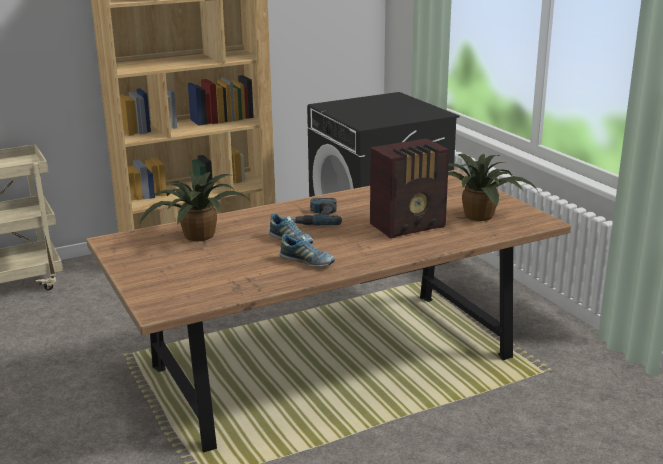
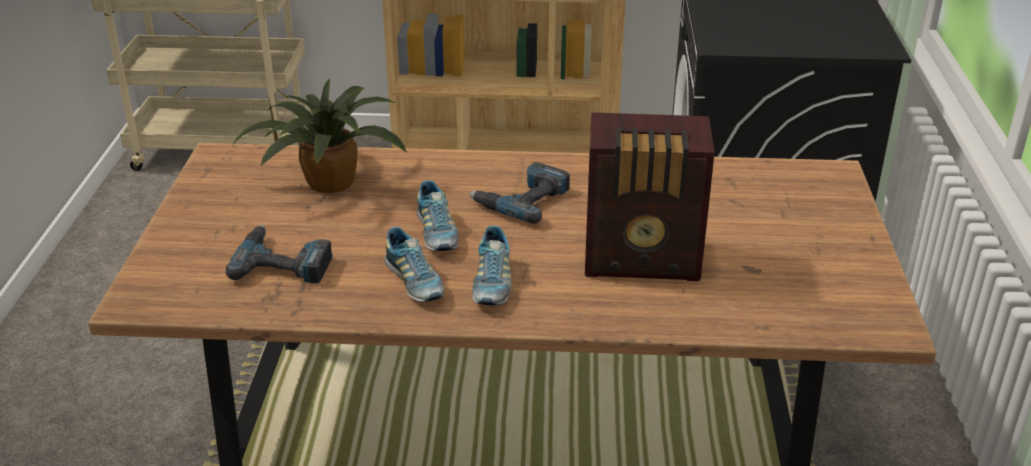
camera: 30 degrees right, 10 degrees up
(222, 273) = (284, 262): none -> power drill
(348, 252) = (492, 284): none -> shoe
(481, 215) = (789, 276): potted plant -> none

